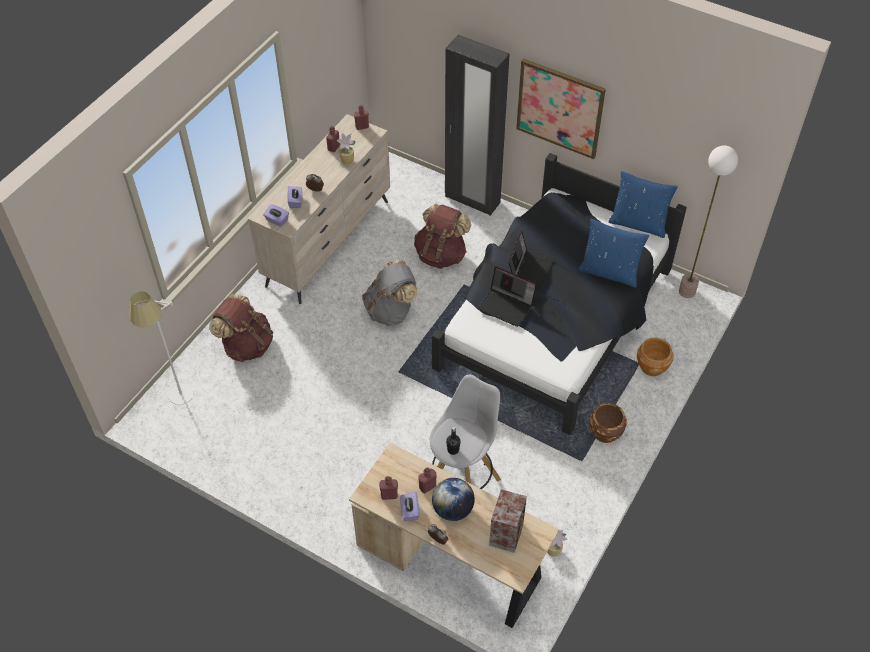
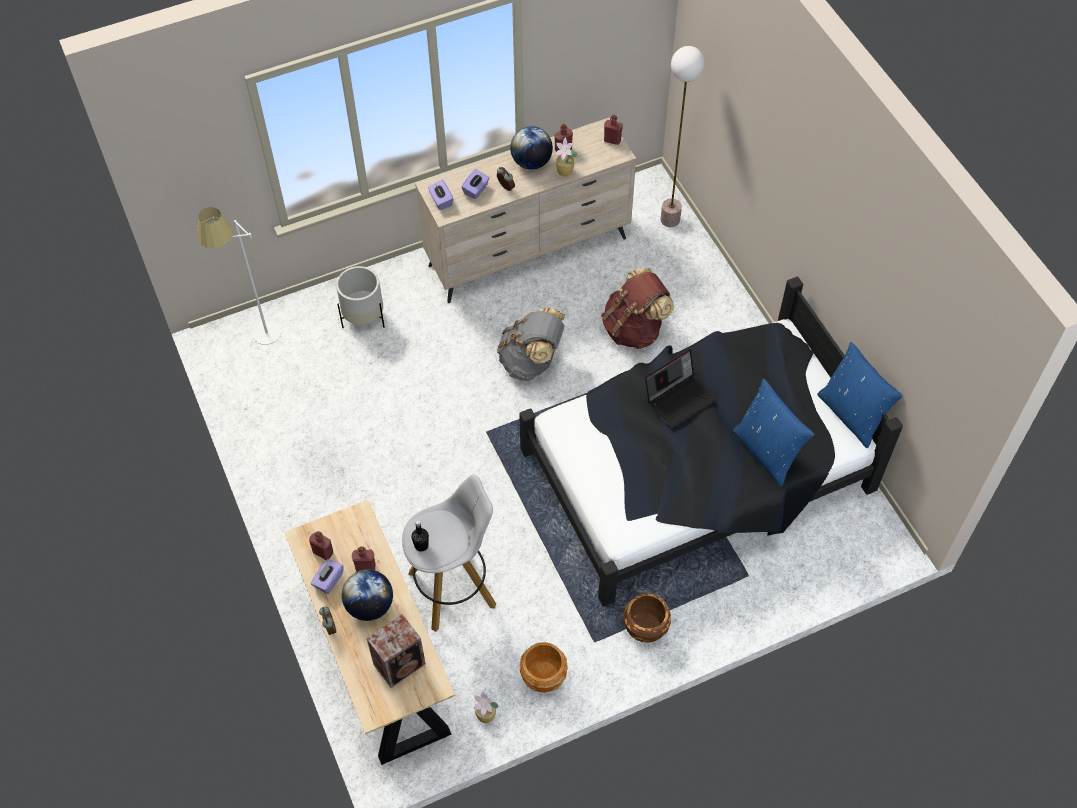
camera: 35 degrees right, 5 degrees up
(246, 345) = (363, 317): brown backpack -> white planter
(319, 166) = (531, 162): none -> globe
(472, 200) = (719, 285): black wardrobe -> none
(507, 306) = (620, 425): laptop -> none
(560, 108) = (817, 230): picture -> none
(652, 367) = (759, 588): brown planter -> brown planter (543, 677)
(686, 291) = (876, 526): floor lamp -> floor lamp (669, 219)

